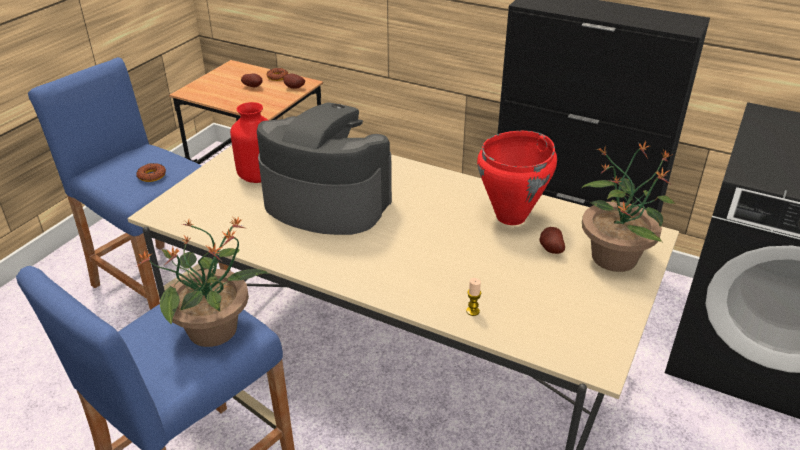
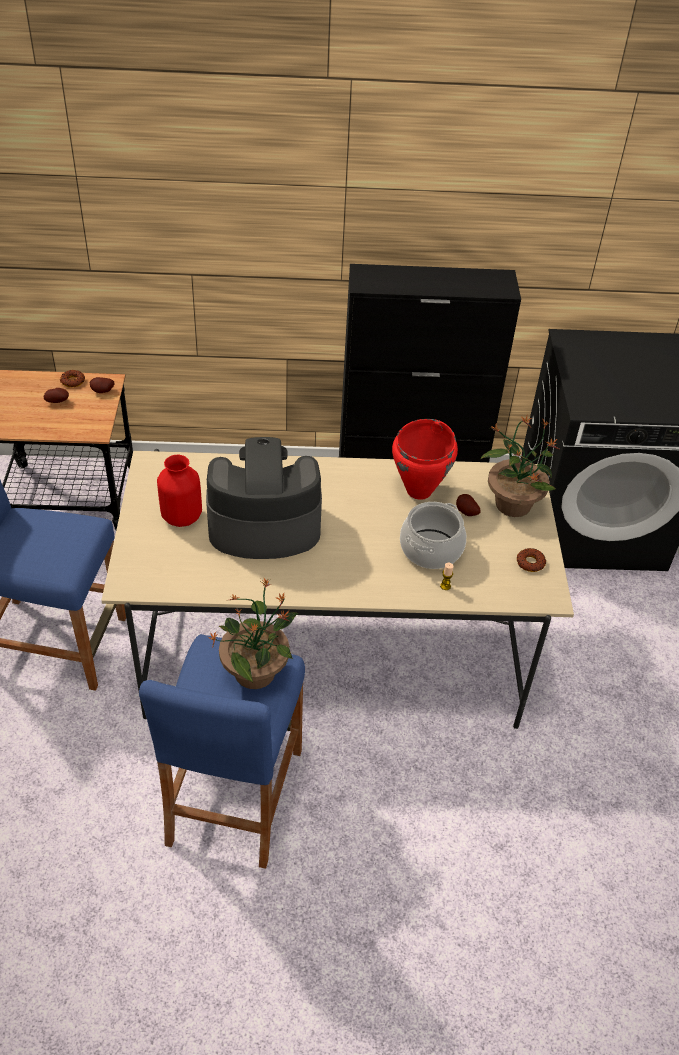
camera: 30 degrees left, 10 degrees up
(152, 176) = (62, 545): donut -> donut (530, 563)
(483, 272) = (431, 549): none -> cooking pot

